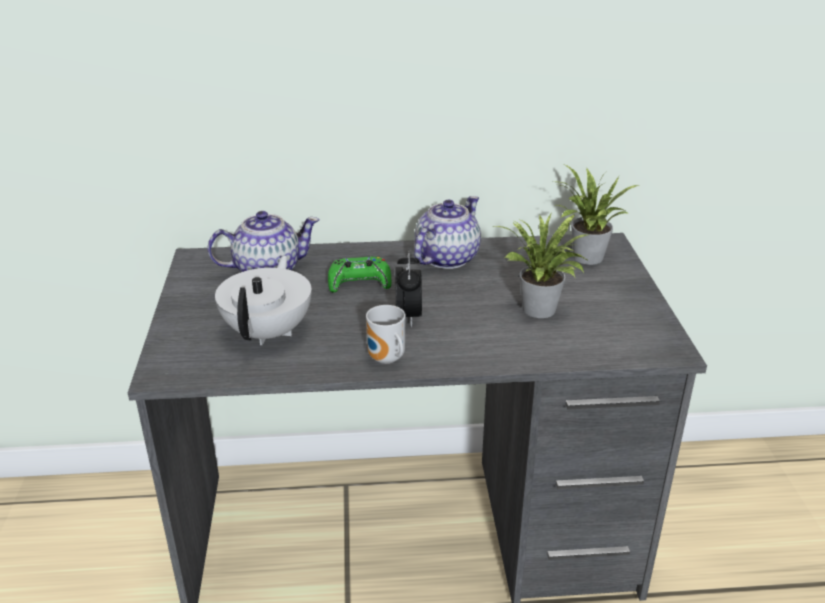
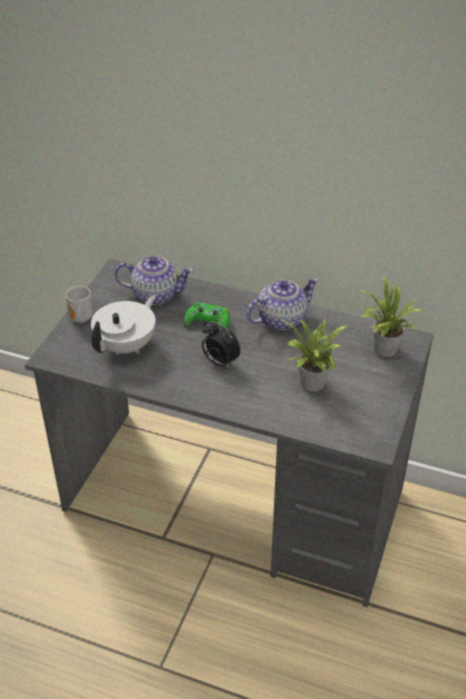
camera: 25 degrees right, 10 degrees up
(386, 360) = (183, 390): mug -> mug (80, 320)
(408, 317) = (220, 362): alarm clock -> alarm clock turned 105 degrees clockwise

